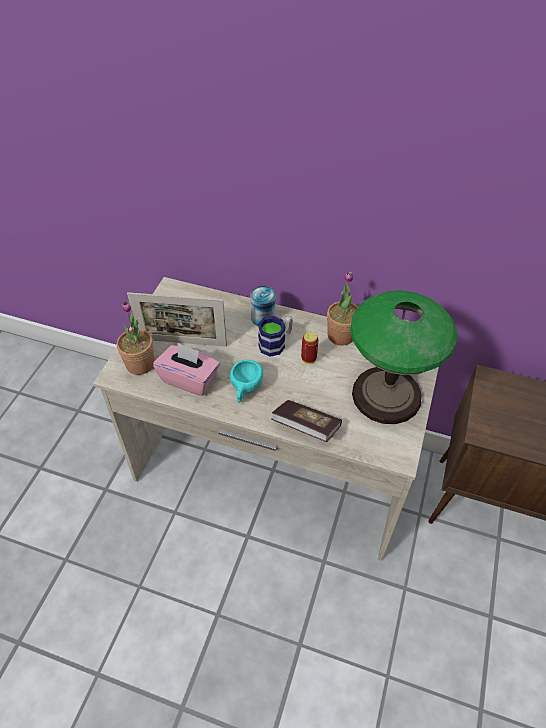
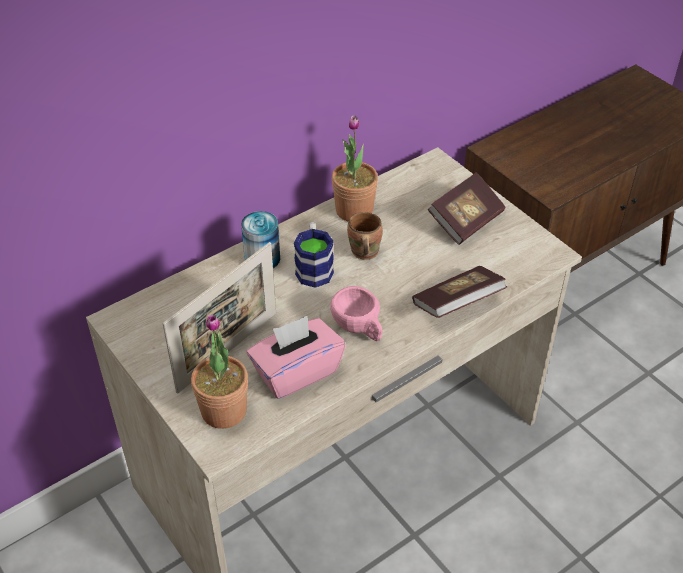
camera: 55 degrees left, 5 degrees down
(245, 389) = (359, 328): turquoise cup -> pink cup
(308, 359) = (363, 253): can -> brown mug
(386, 394) = (466, 221): table lamp -> book

